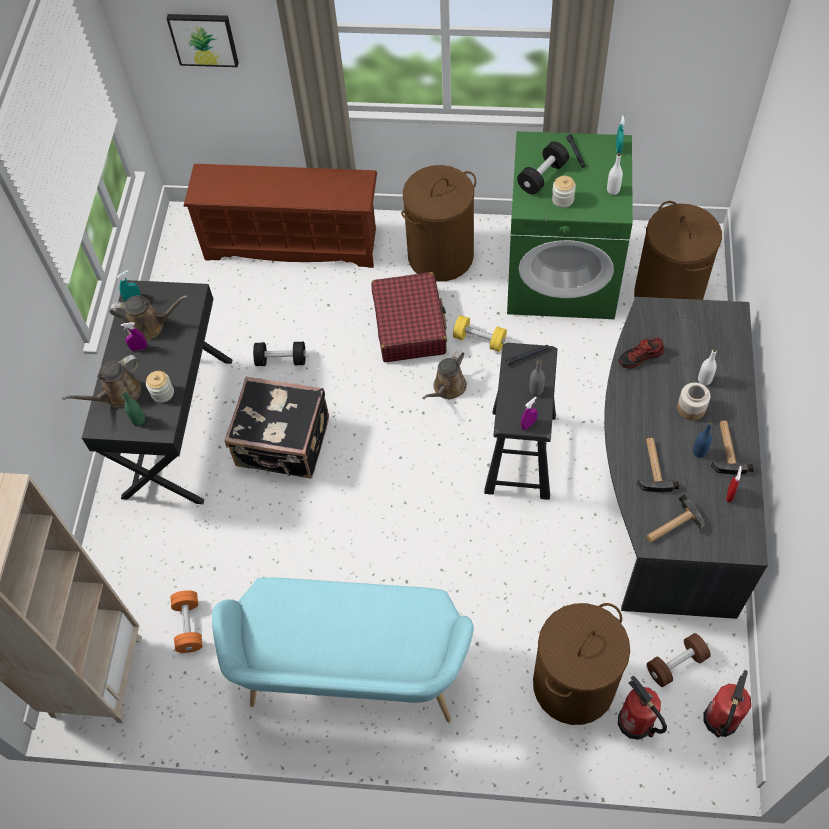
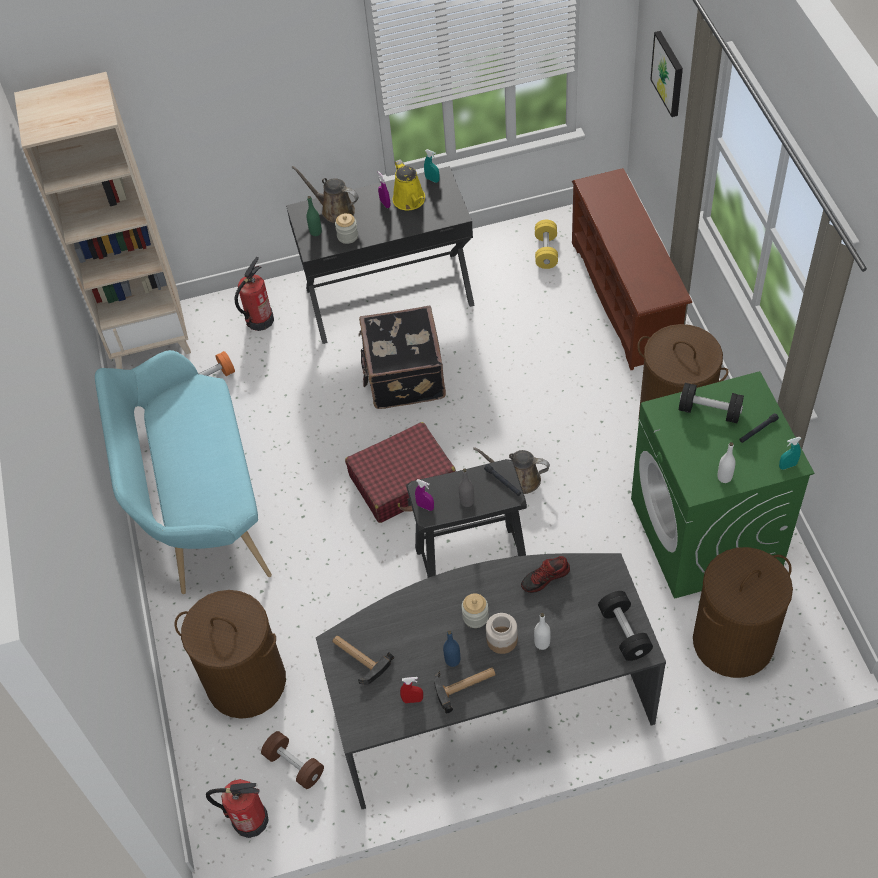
camera: 70 degrees right, 5 degrees down
(149, 325) = (410, 201): brown watering can -> yellow watering can
(281, 360) = (490, 340): black dumbbell -> black dumbbell (624, 632)
(409, 325) = (577, 423): red suitcase -> red suitcase (403, 481)
(479, 340) = (588, 486): yellow dumbbell -> yellow dumbbell (546, 251)
(562, 199) = (687, 437): jar -> jar (475, 617)
(635, 722) = (225, 745): fire extinguisher -> fire extinguisher (259, 320)
(640, 357) = (545, 578): shoe -> shoe turned 75 degrees counterclockwise
(653, 466) = (419, 624): hammer -> none

